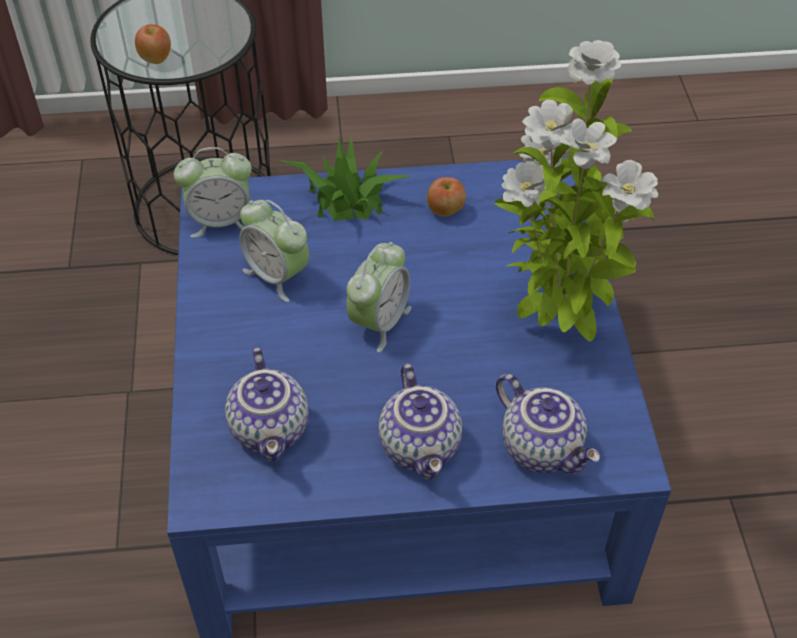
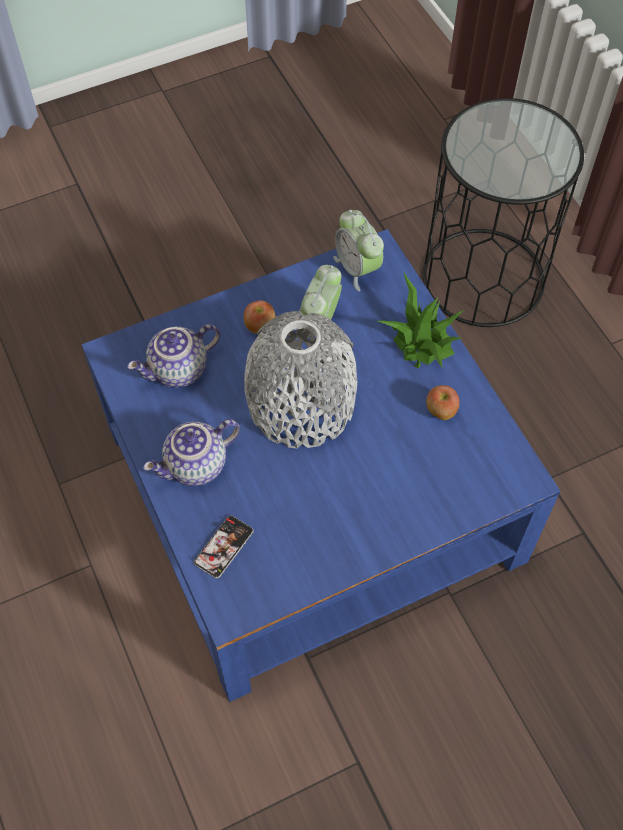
camera: 70 degrees right, 10 degrees up
(156, 59) = (471, 151): apple -> apple (260, 326)
(379, 322) = (301, 403): alarm clock -> grey vase
(543, 447) = (224, 547): teapot -> phone
(557, 324) = (350, 526): potted plant -> none

